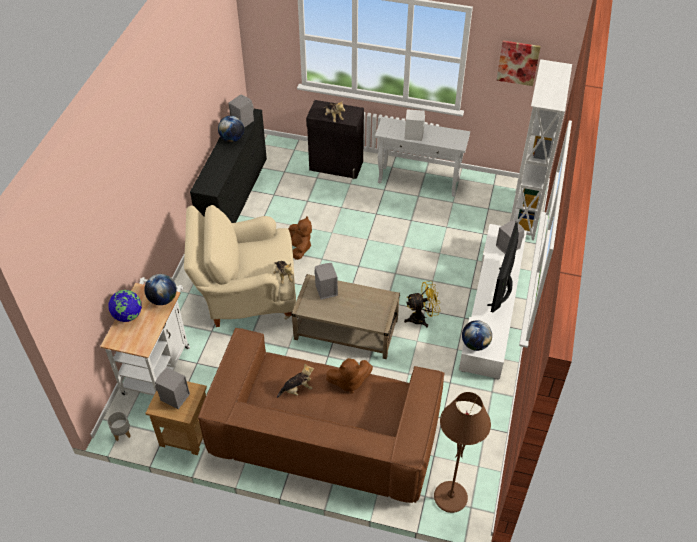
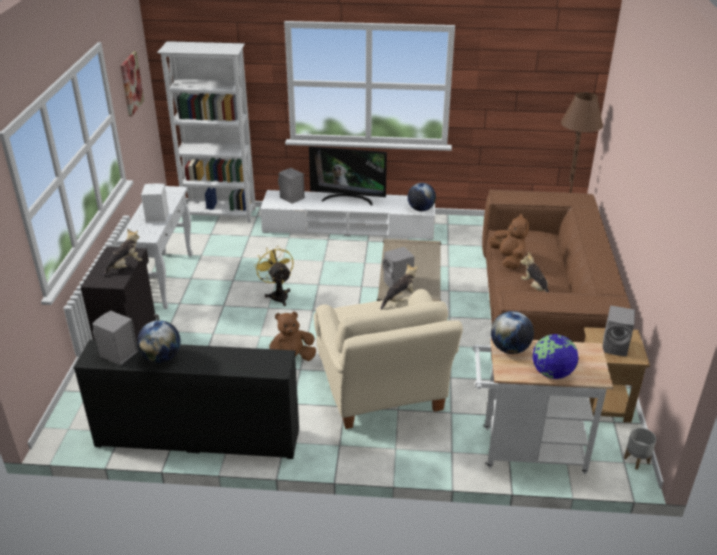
camera: 100 degrees left, 15 degrees down
(421, 318) = (376, 264): yellow fan -> yellow fan (278, 295)

